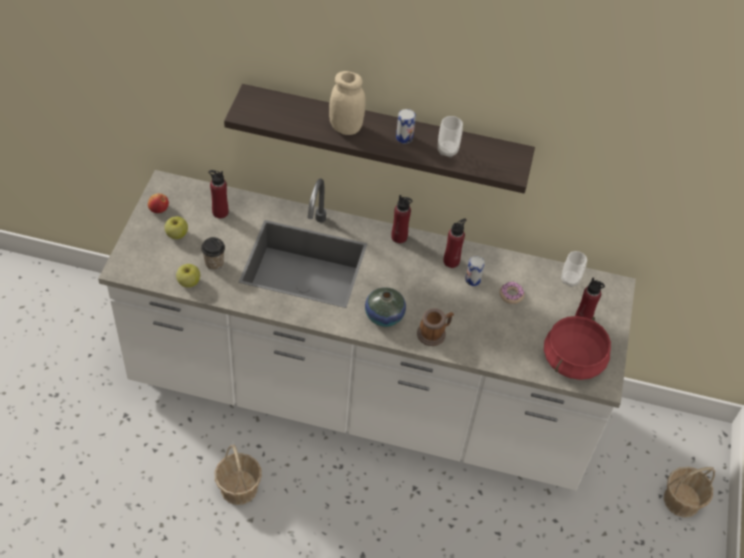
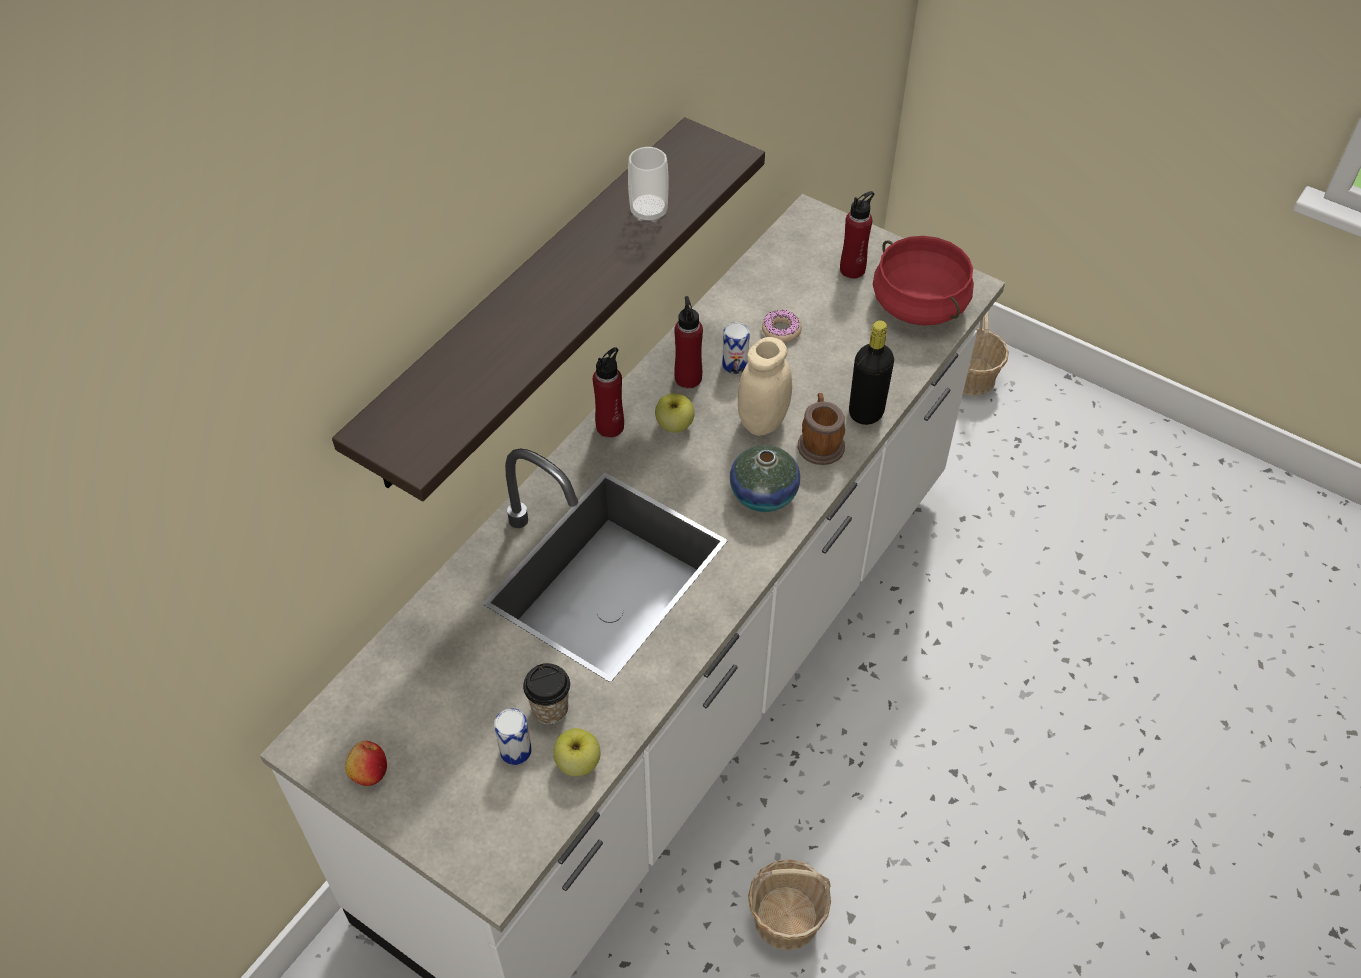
camera: 65 degrees left, 0 degrees up
(177, 234) = (451, 755): apple -> apple (674, 425)
(220, 212) = (430, 668): red bottle -> none
(346, 128) = (532, 320): beige jar -> beige jar (763, 421)
(404, 137) = (594, 254): can -> can (515, 751)
(468, 350) = (866, 412): none -> black bottle
(570, 280) = (778, 259): cup -> none

